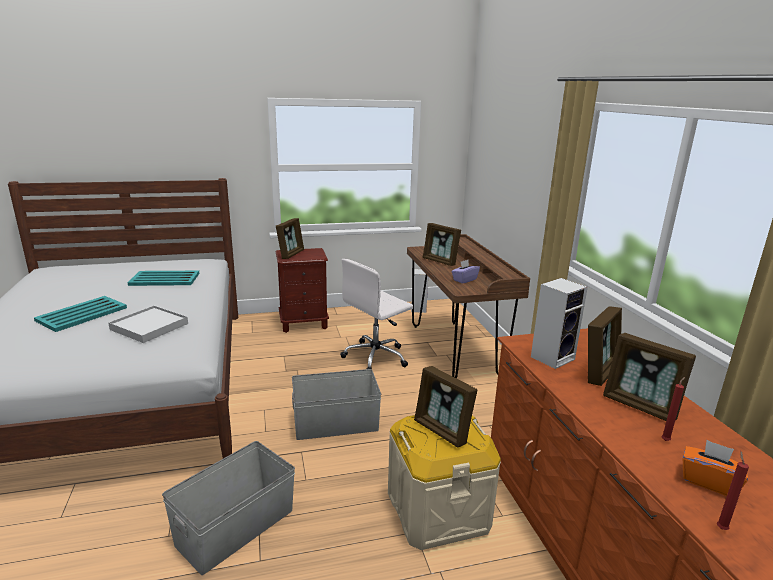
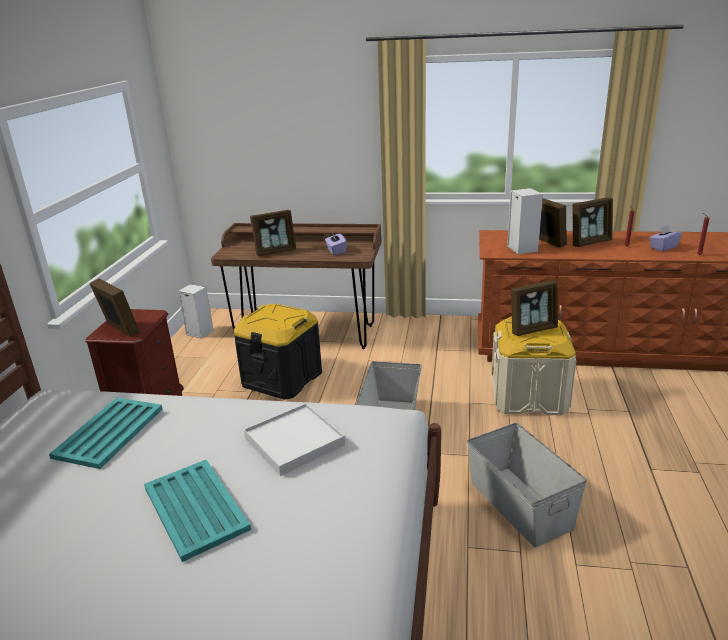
camera: 65 degrees left, 5 degrees up
(376, 356) = (282, 379): white office chair -> black storage box
(708, 481) = (663, 247): orange tissue box -> purple tissue box

